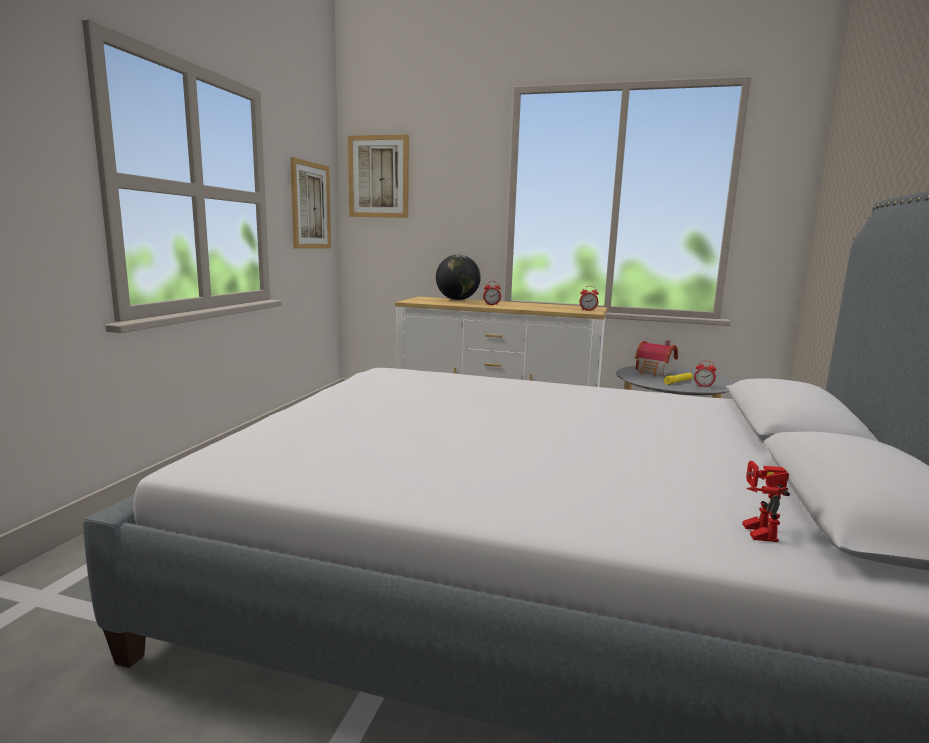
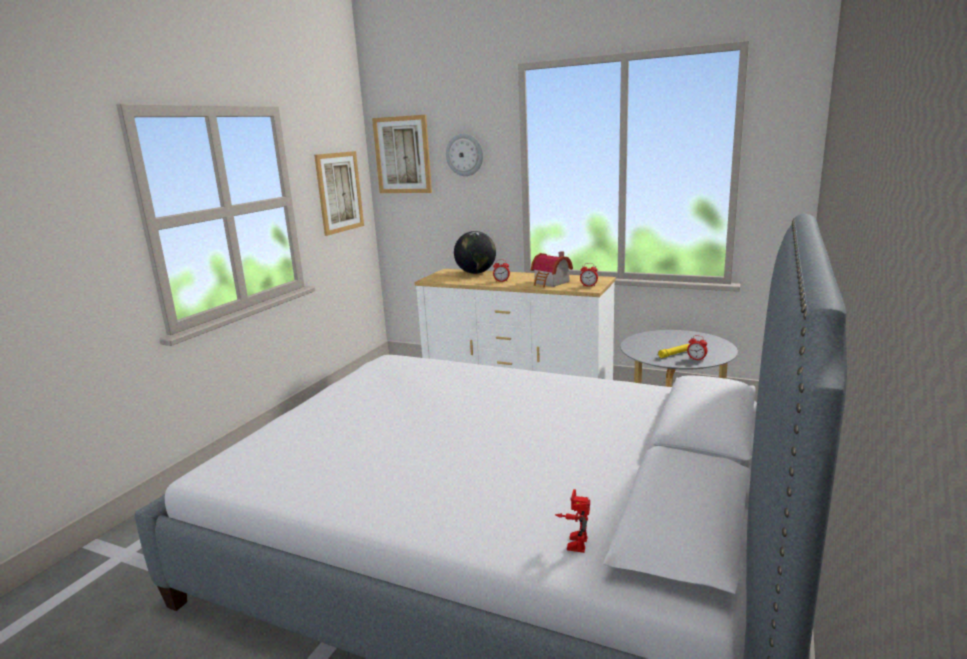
camera: 10 degrees right, 5 degrees up
(448, 179) = (465, 155): none -> wall clock
(655, 372) = (660, 341): toy house -> toy house (551, 283)

